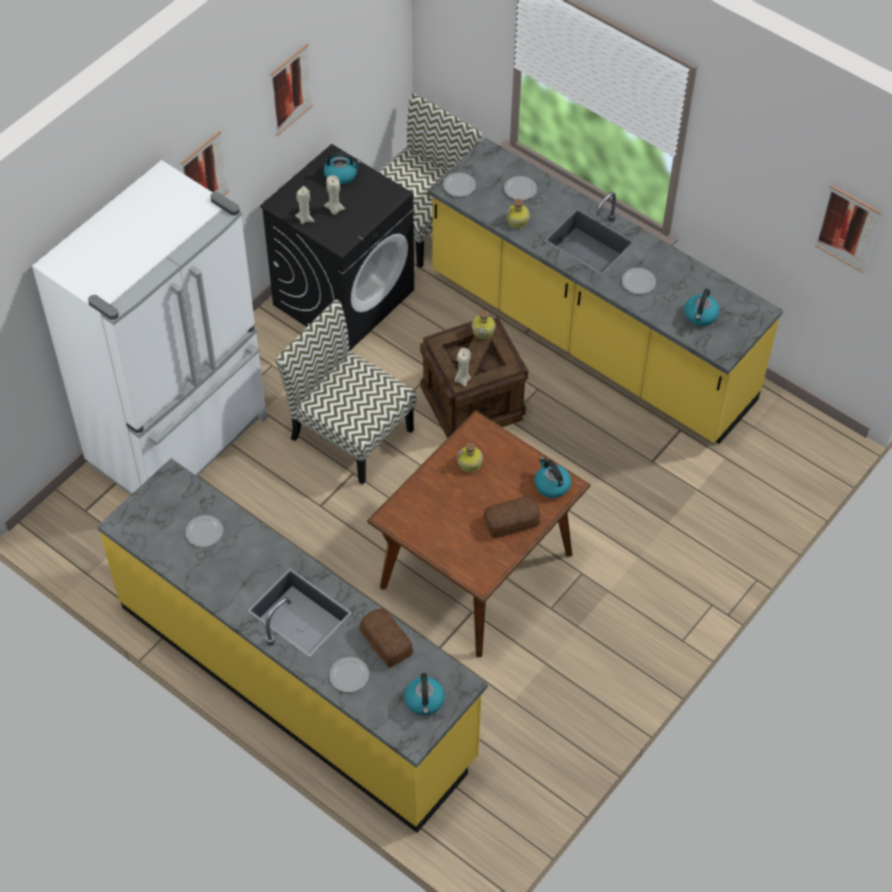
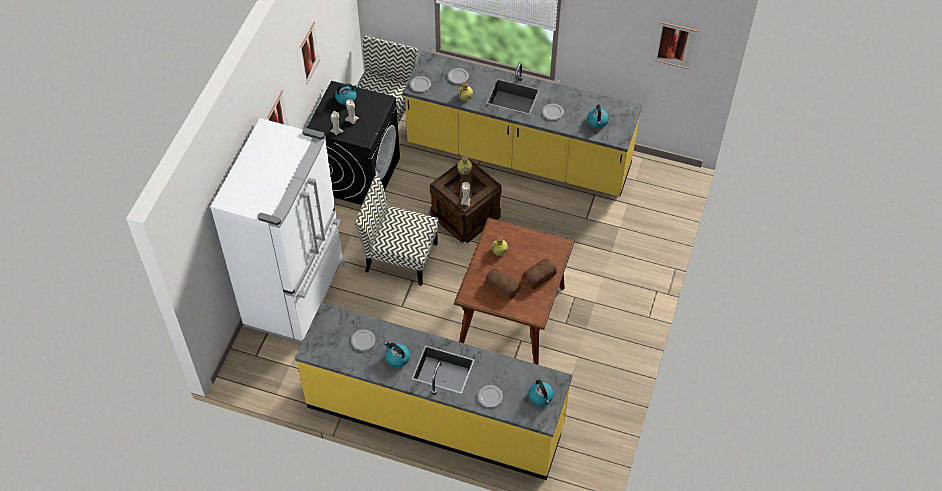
camera: 20 degrees left, 0 degrees up
(386, 641) = (502, 369): bread -> bread (502, 286)
(551, 485) = (552, 248): kettle -> kettle (397, 358)

